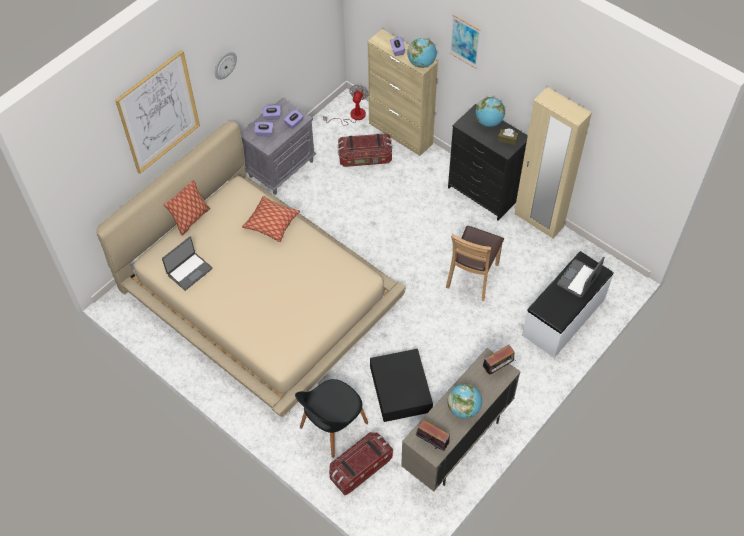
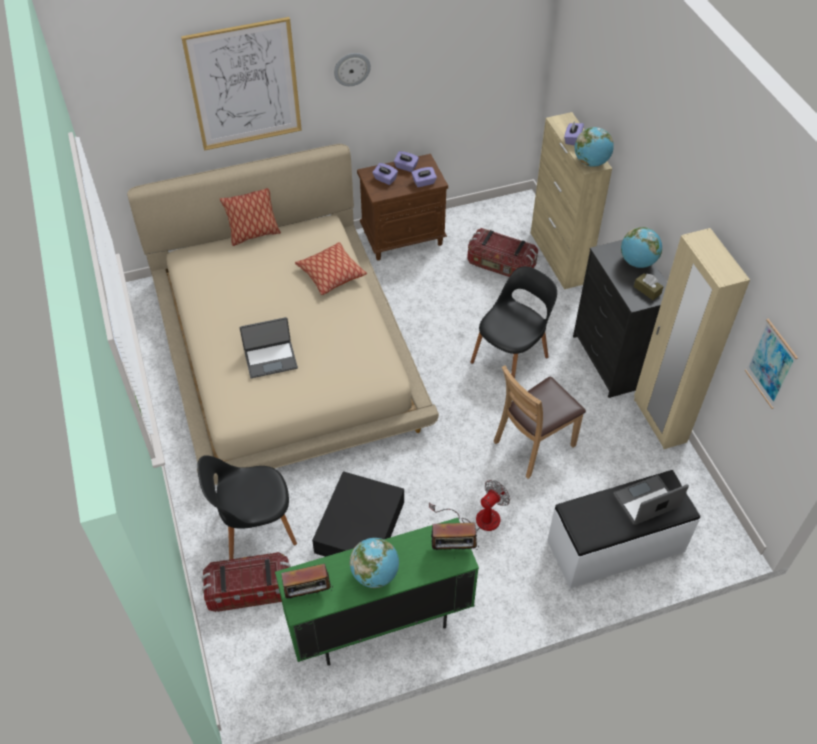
camera: 30 degrees right, 5 degrees down
(189, 271) = (211, 283): laptop -> laptop (270, 359)
(281, 168) = (403, 237): grey nightstand -> brown nightstand
(352, 116) = (517, 218): fan -> fan (478, 519)
(418, 223) = (511, 358): none -> black chair
(432, 442) = (308, 592): radio -> radio turned 105 degrees clockwise
(457, 443) = (379, 624): beige cabinet -> green cabinet
(465, 41) = (642, 143): picture -> picture (771, 364)

